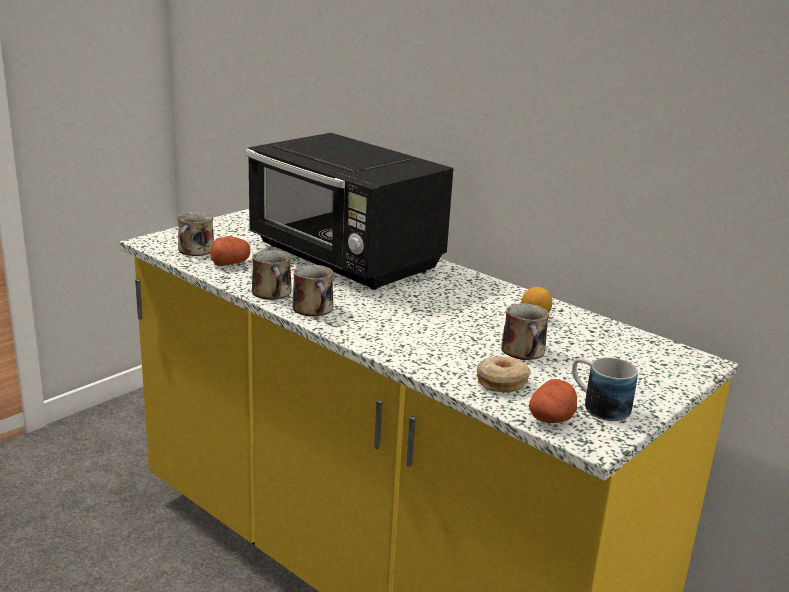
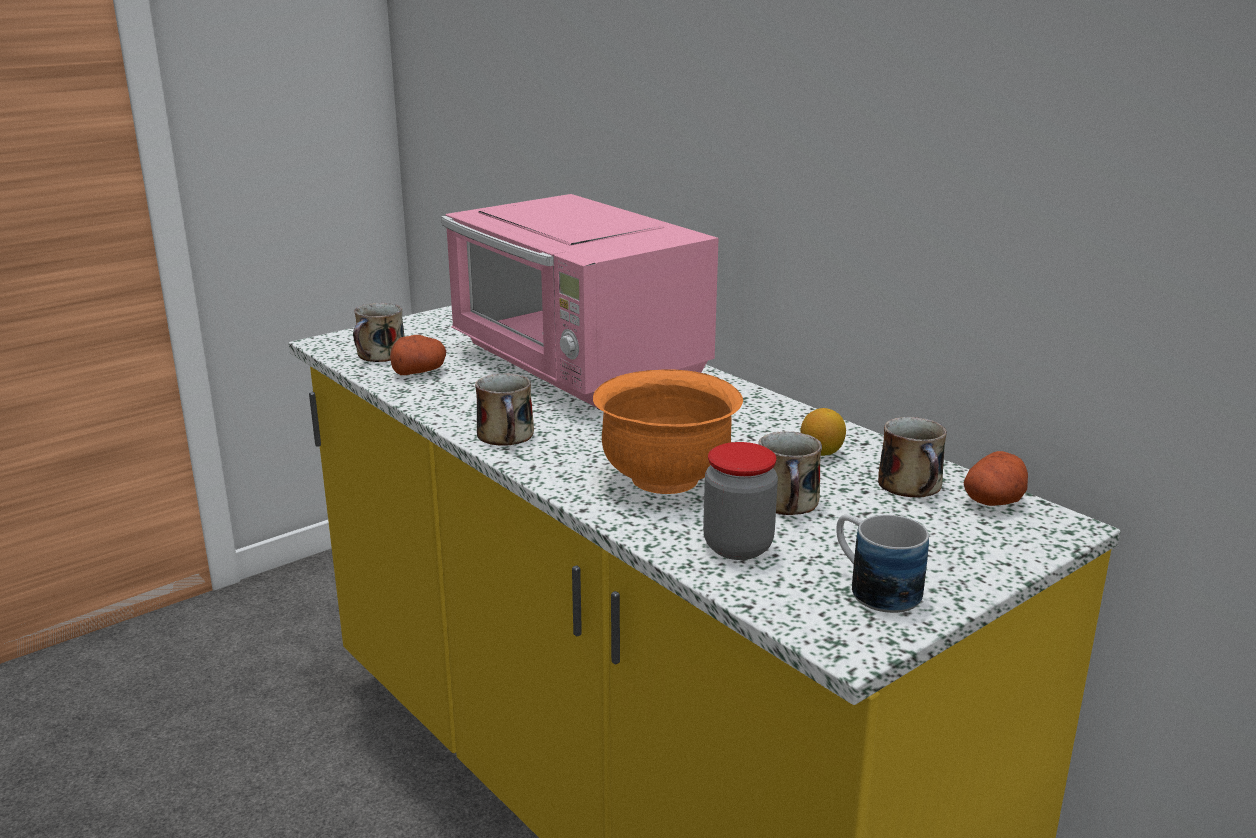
camera: 10 degrees right, 0 degrees up
(272, 293) = (459, 412): mug -> mug (912, 485)
(345, 259) = (578, 368): black microwave -> pink microwave
(437, 337) = (666, 479): none -> orange bowl
(502, 382) = (738, 547): donut -> jar
(551, 418) = (794, 604): potato -> potato (993, 501)

